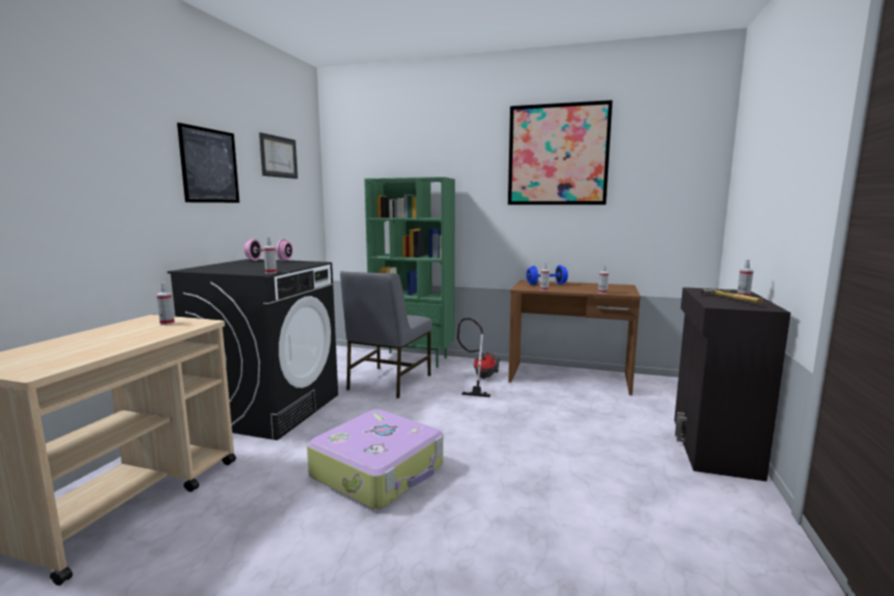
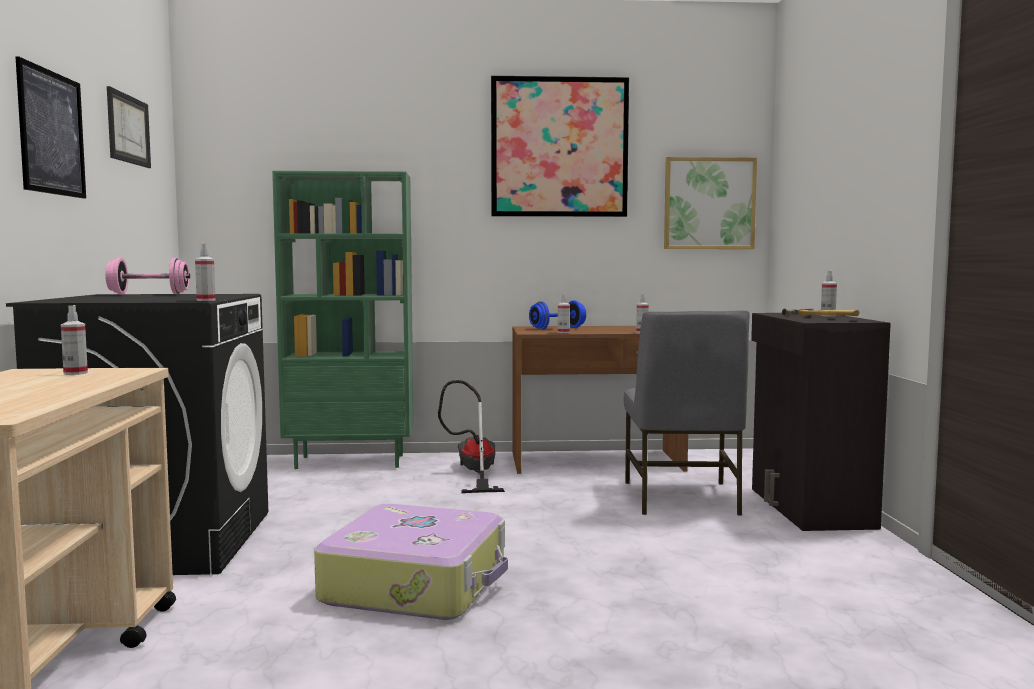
camera: 20 degrees left, 5 degrees down
(387, 382) = (335, 491): grey chair -> grey chair (682, 498)
(673, 194) = (709, 203): none -> picture

